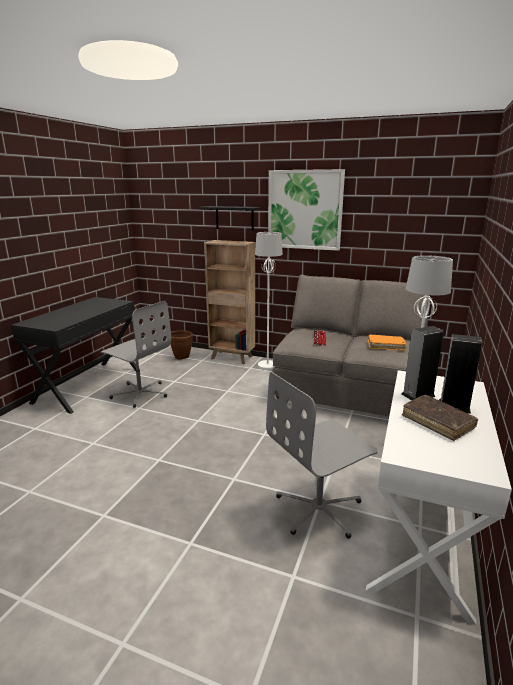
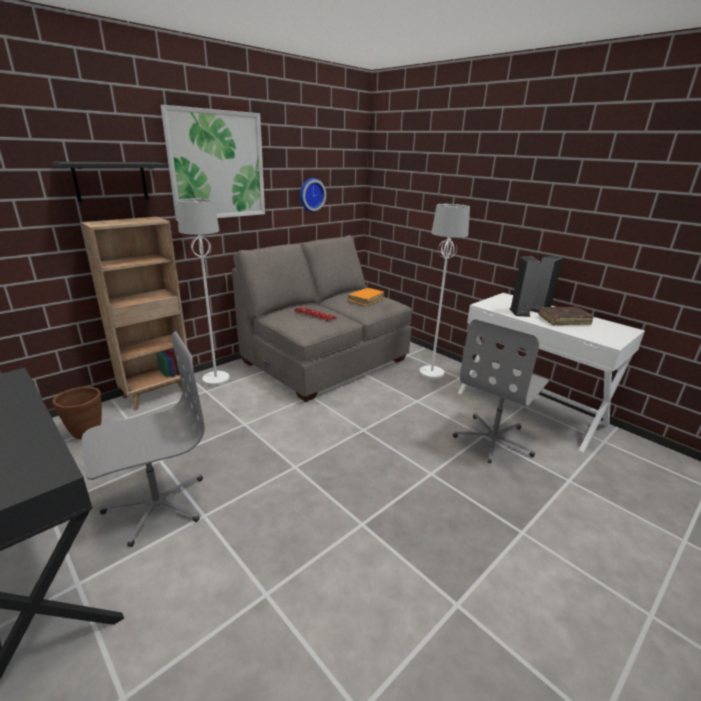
camera: 65 degrees left, 5 degrees up
(319, 509) = (494, 440): grey office chair -> grey office chair turned 45 degrees clockwise
(395, 239) = (311, 194): none -> wall clock

